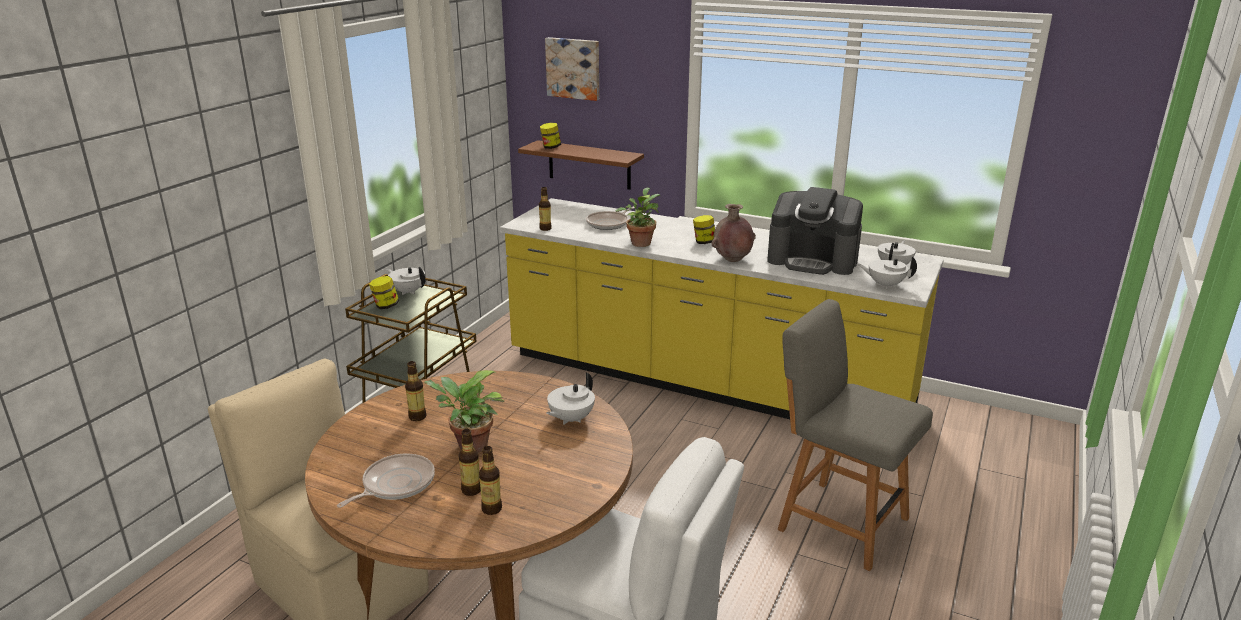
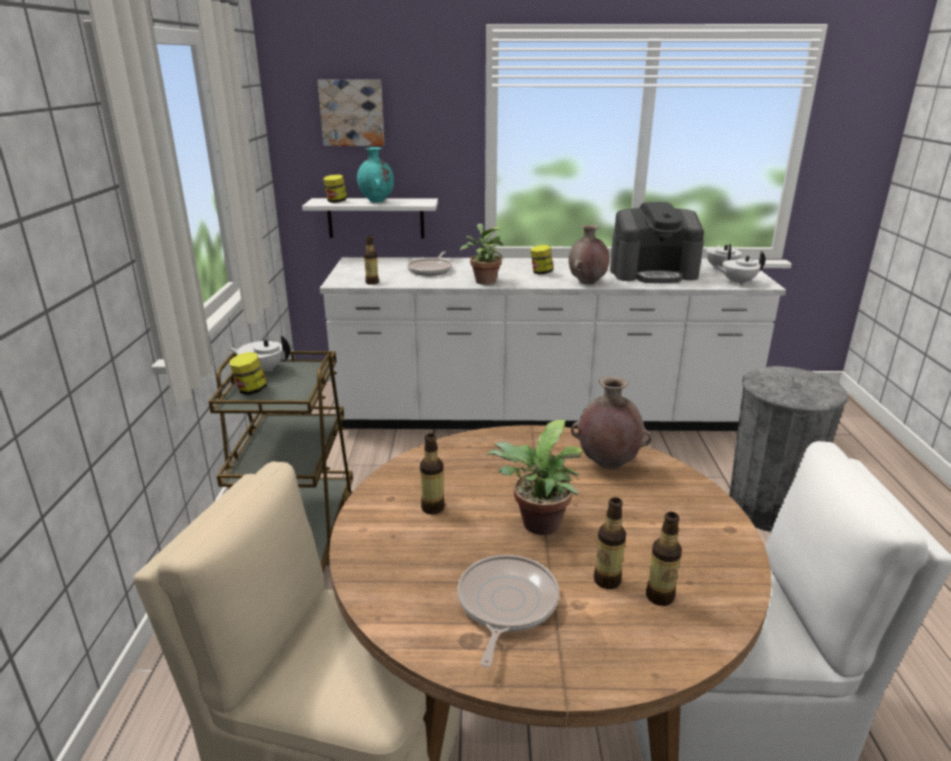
camera: 25 degrees left, 0 degrees up
(570, 419) = (607, 463): white teapot -> brown vase
(584, 151) = (377, 201): none -> turquoise vase
(589, 165) = (375, 218): brown shelf -> white shelf
(704, 383) = (540, 416): yellow counter -> white counter
(838, 521) = (766, 509): grey chair -> grey trash can

